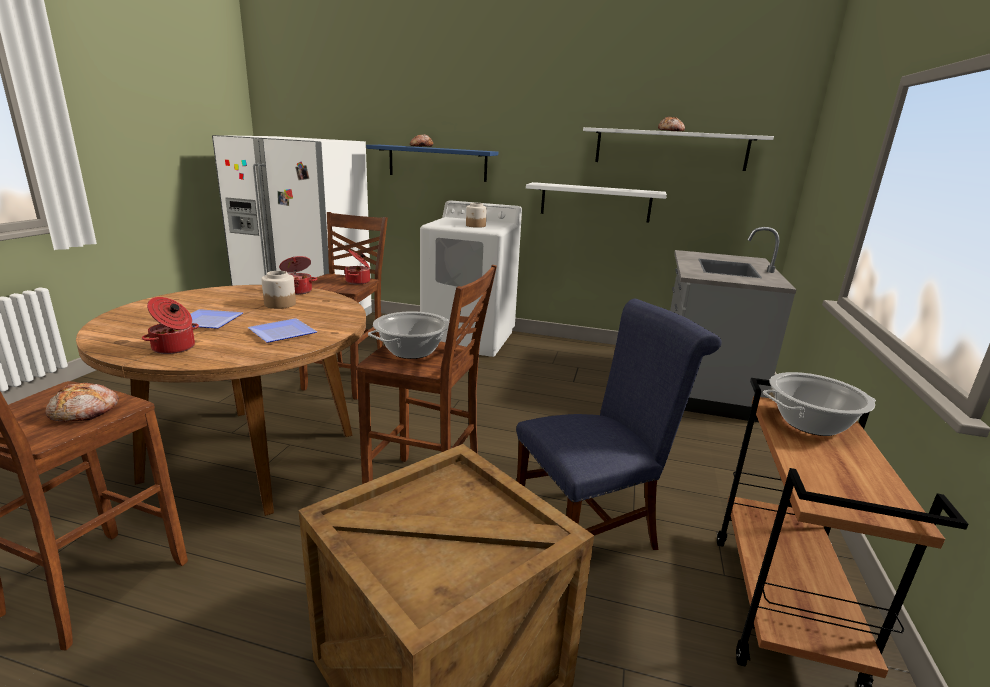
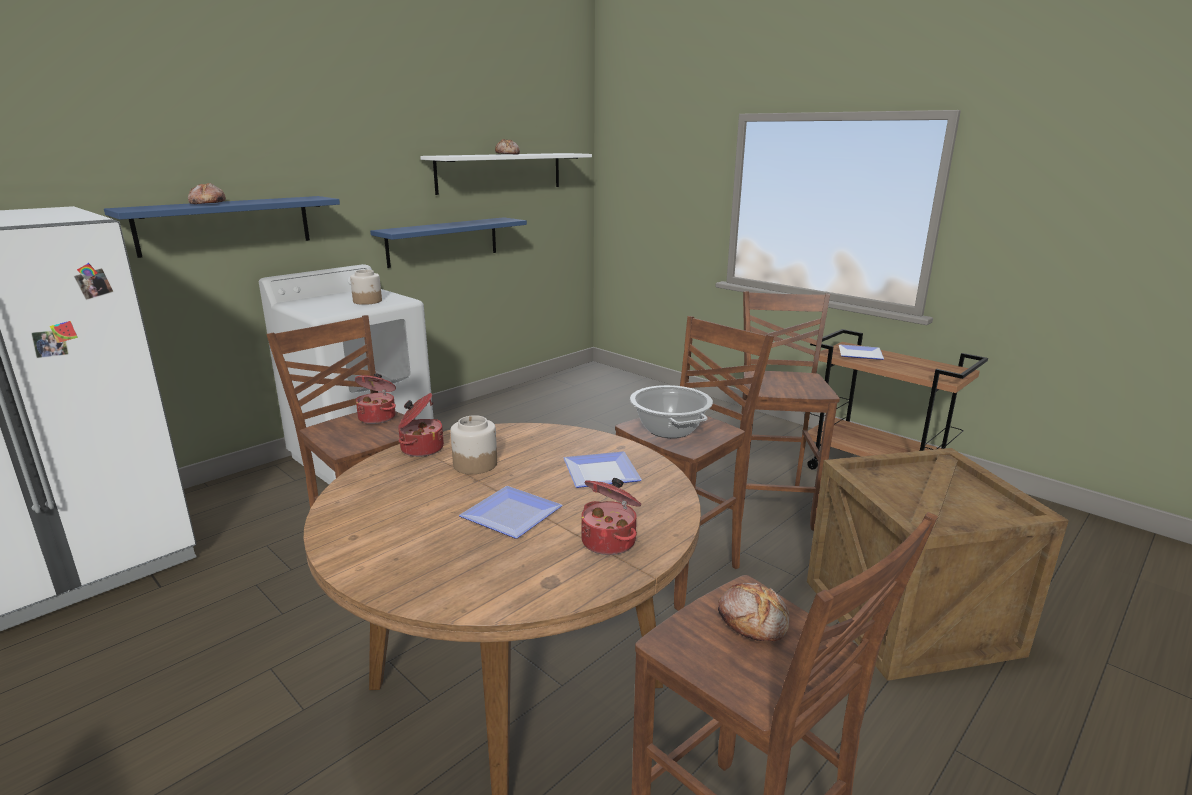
camera: 60 degrees left, 0 degrees up
(592, 525) = (771, 505): blue chair -> brown stool
(595, 202) = (443, 241): white shelf -> blue shelf
(703, 386) = (607, 392): grey counter -> none
(810, 423) = (858, 354): cooking pot -> plate

